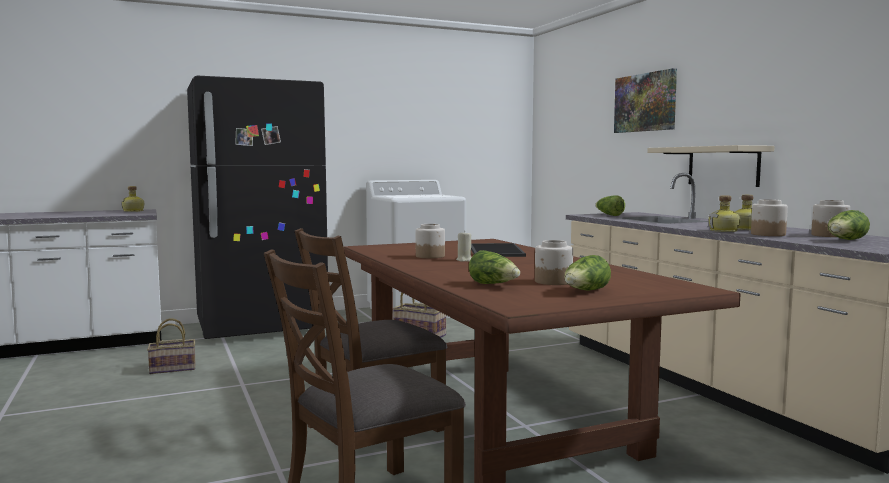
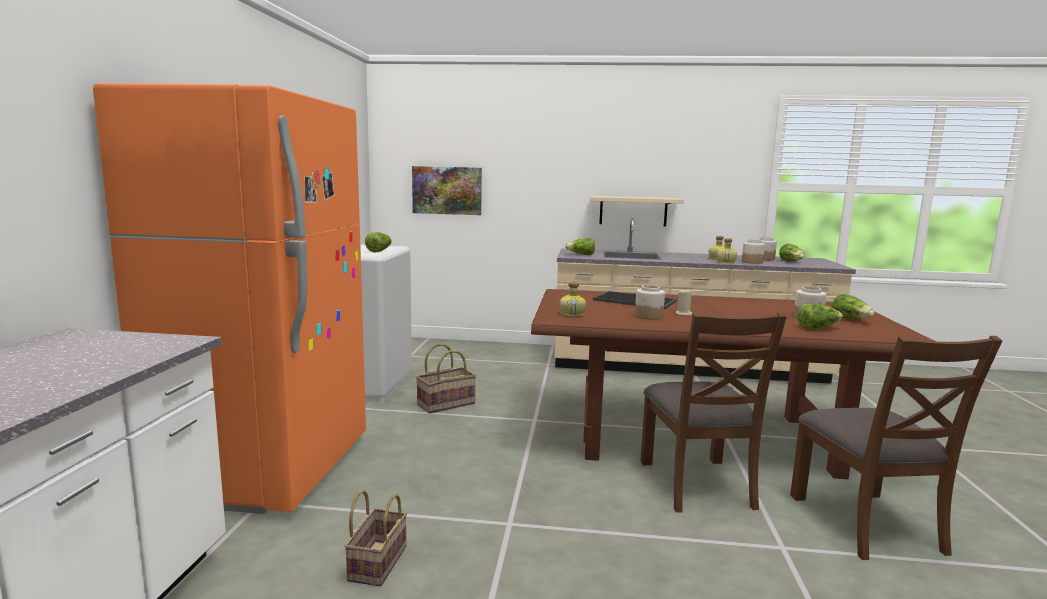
camera: 60 degrees left, 5 degrees up
(134, 211) = (92, 341): bottle -> bottle (573, 314)
(261, 328) = (268, 469): black fridge -> orange fridge
(419, 196) = (379, 251): none -> lettuce
(645, 102) = (547, 154): picture -> picture (447, 190)

